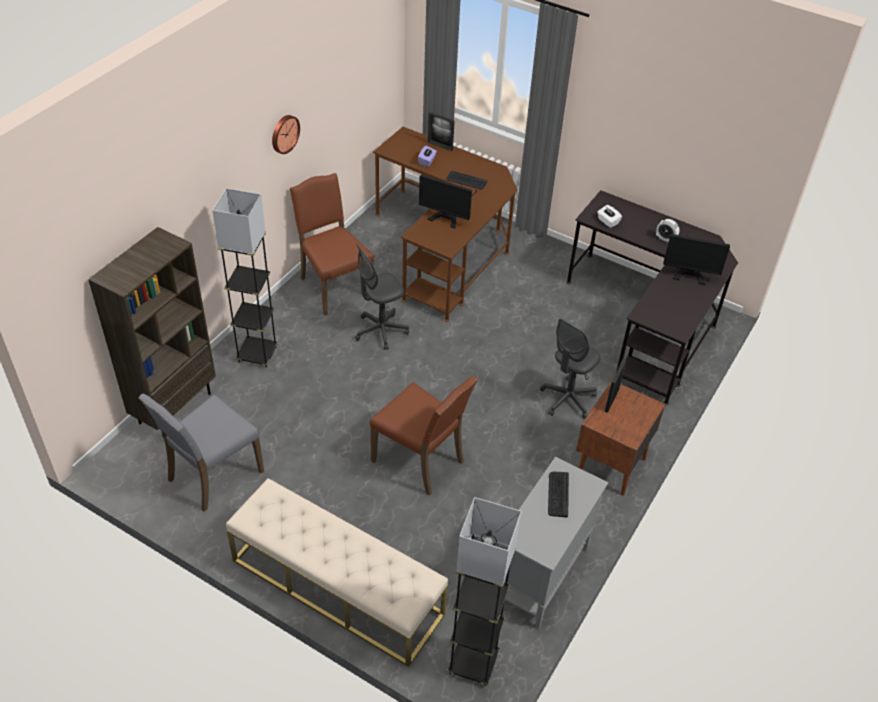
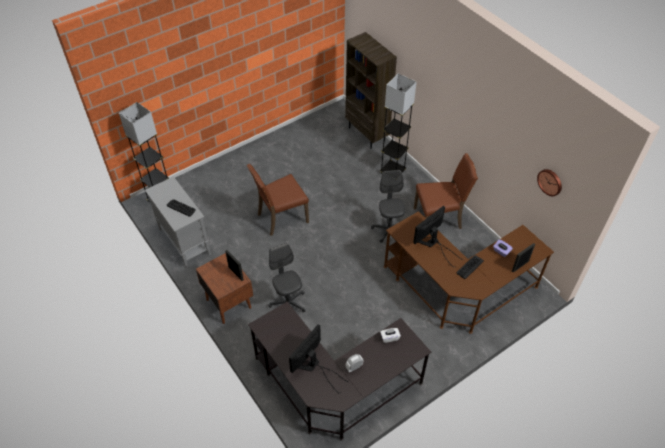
camera: 115 degrees right, 5 degrees up
(212, 475) = (315, 139): grey chair -> none
(284, 133) = (476, 122): wall clock -> wall clock (550, 182)
(336, 587) = (228, 166): beige bench -> none

